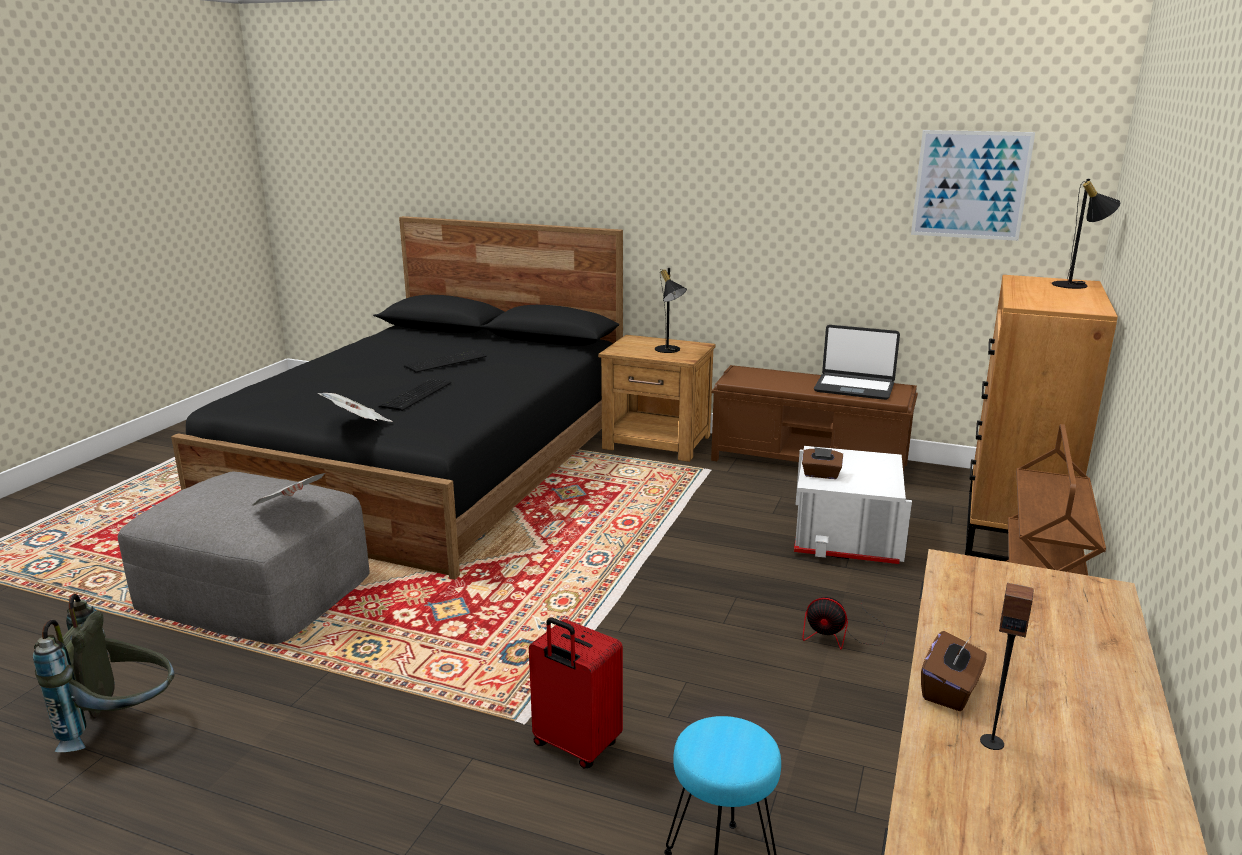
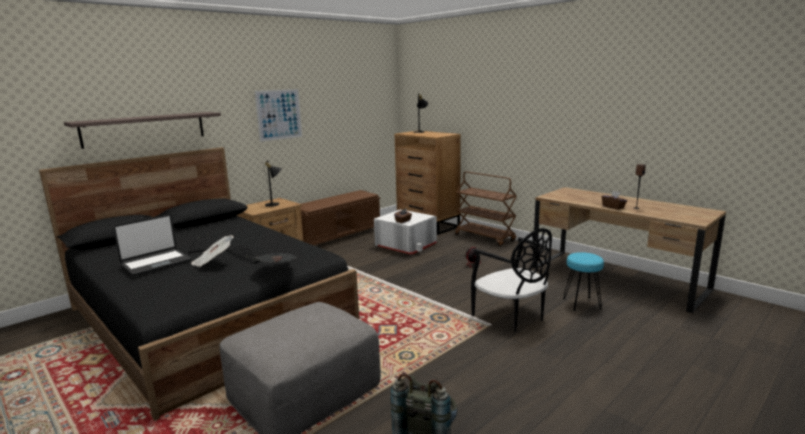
camera: 65 degrees left, 5 degrees down
(290, 508) = (337, 310): newspaper -> newspaper (213, 262)
(522, 182) = (145, 129): none -> shelf
(575, 746) = (511, 316): red suitcase -> black chair
(854, 388) = (350, 196): laptop -> laptop (156, 263)
(970, 185) = (361, 103): picture -> picture (279, 114)

